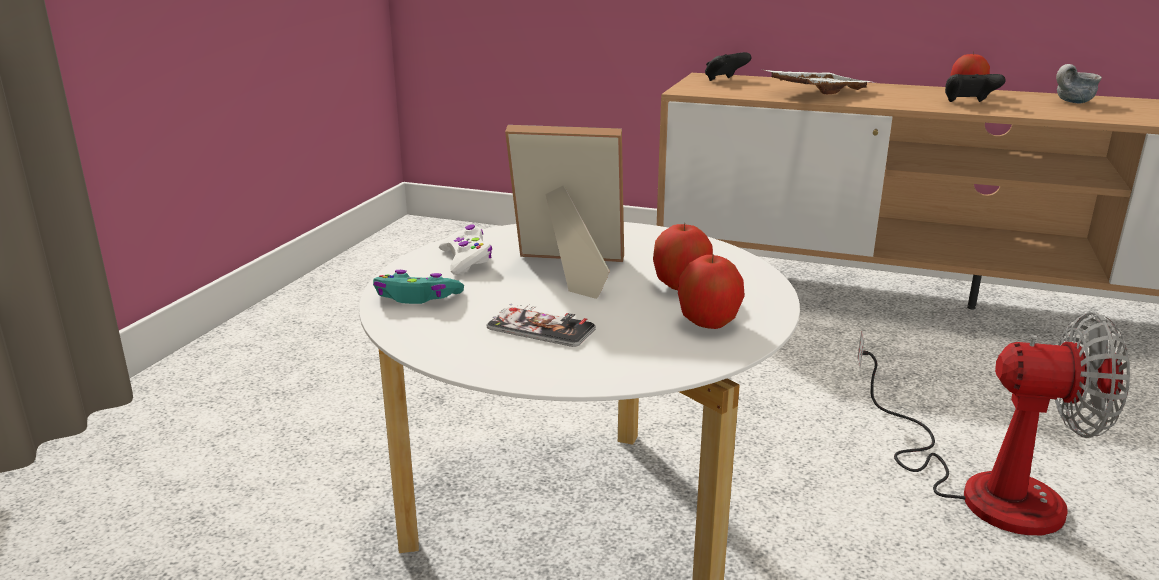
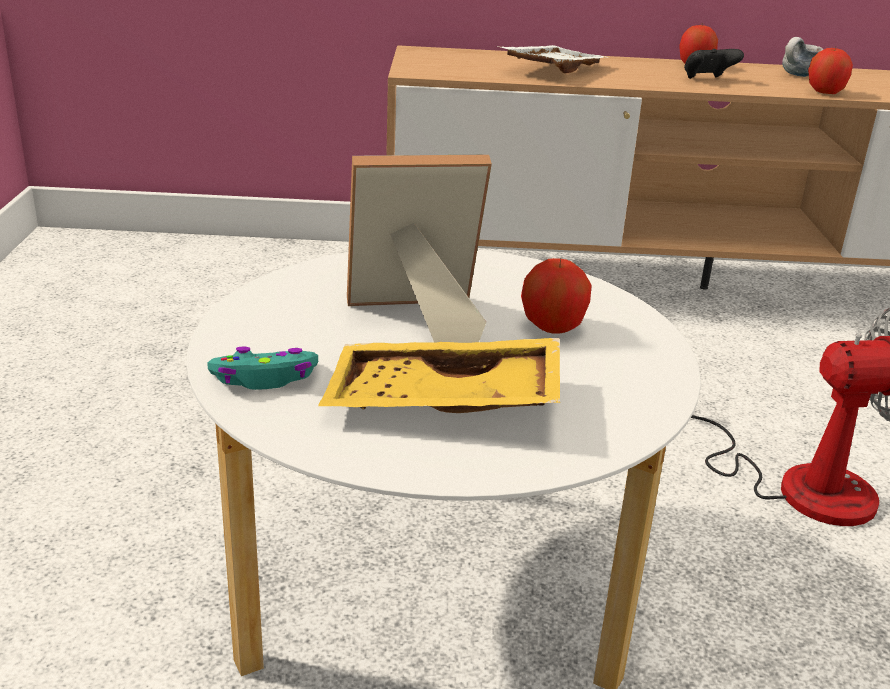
camera: 20 degrees left, 5 degrees up
(466, 260) = (287, 317): white game controller -> none
(541, 329) = (442, 404): phone -> yellow tray
(708, 323) = (613, 372): apple -> apple (825, 92)
(724, 80) = (442, 56): black game controller -> none

